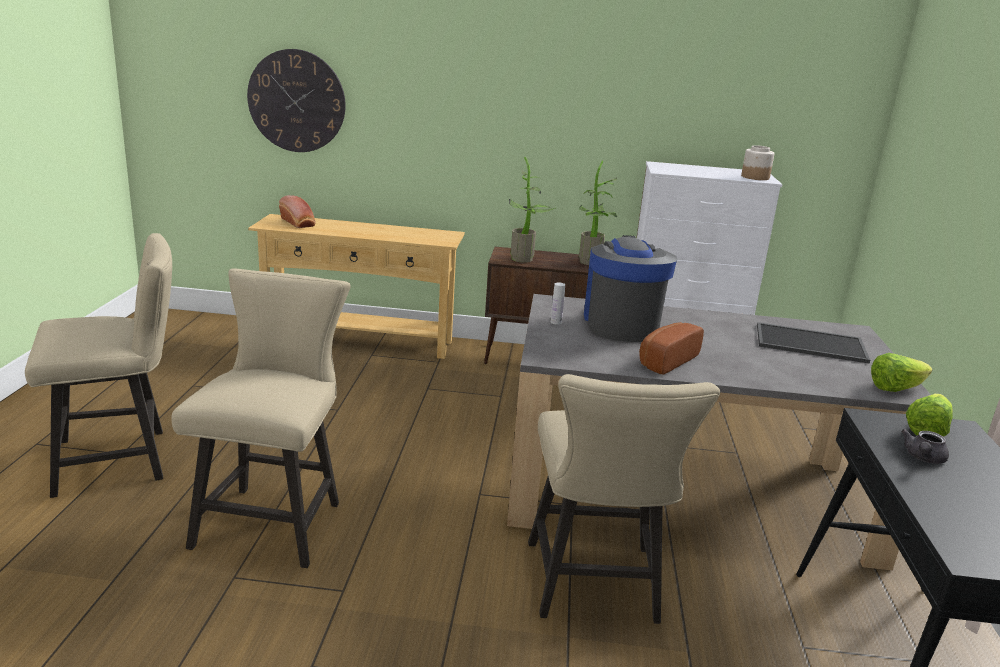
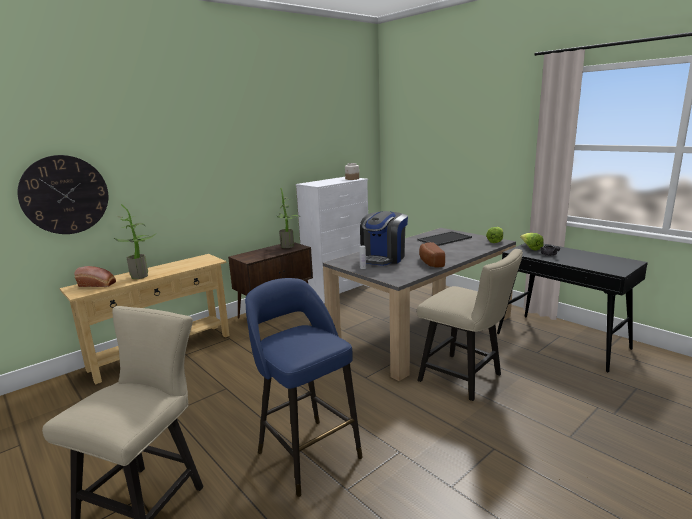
camera: 45 degrees left, 5 degrees down
(274, 519) = (307, 453): beige chair -> blue stool
(525, 259) = (258, 256): potted plant -> potted plant (142, 275)
(621, 324) = (383, 258): coffee machine -> coffee machine turned 105 degrees counterclockwise

